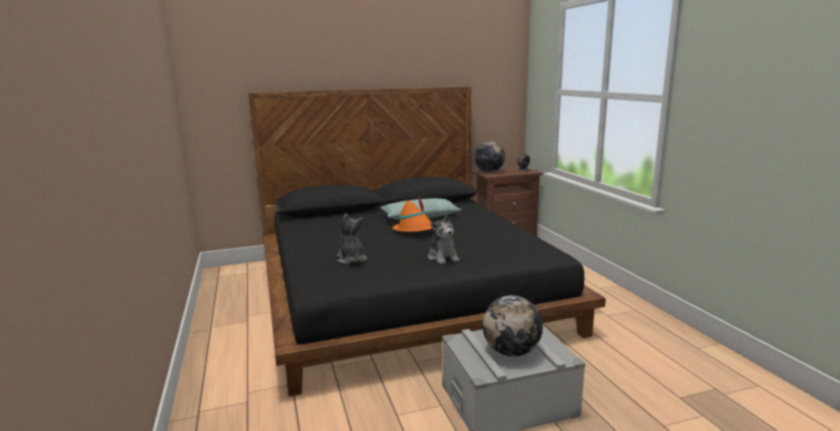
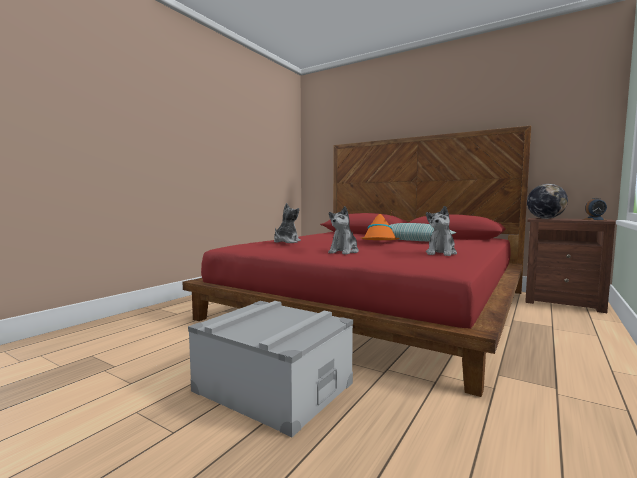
camera: 50 degrees right, 10 degrees down
(404, 293) = (375, 304): black bed -> red bed
(502, 236) = (441, 253): none -> plush toy
(511, 352) = (266, 324): globe -> none

